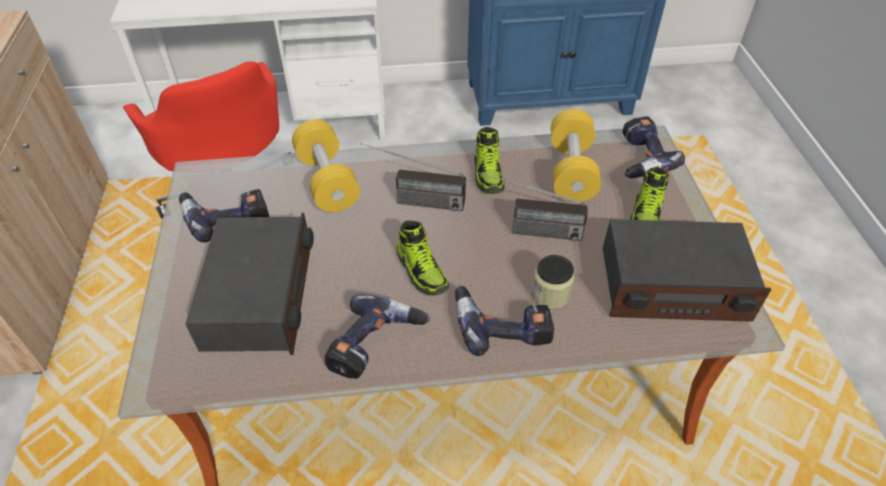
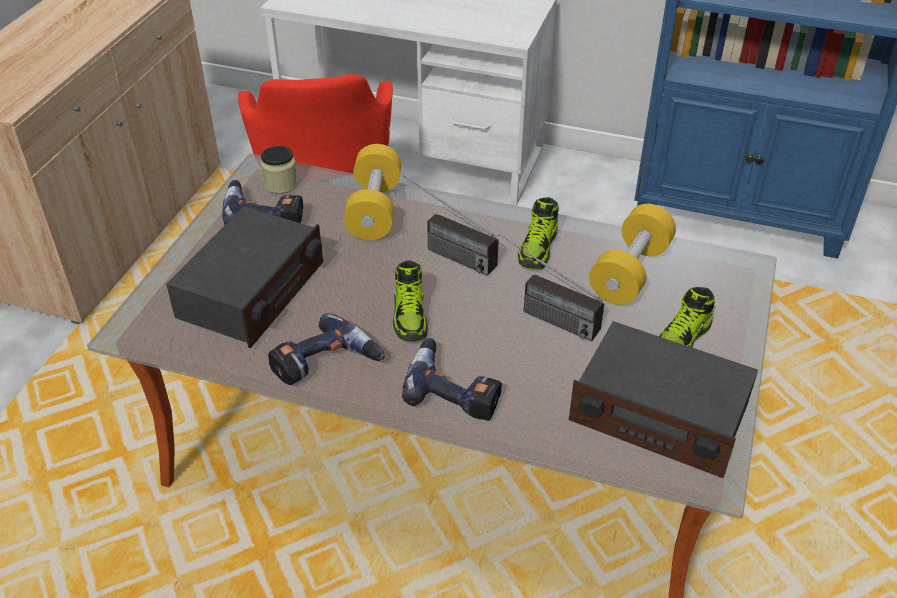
camera: 25 degrees right, 5 degrees down
(550, 294) = (522, 379): jar -> jar (281, 184)
(639, 158) = (718, 282): power drill -> none

